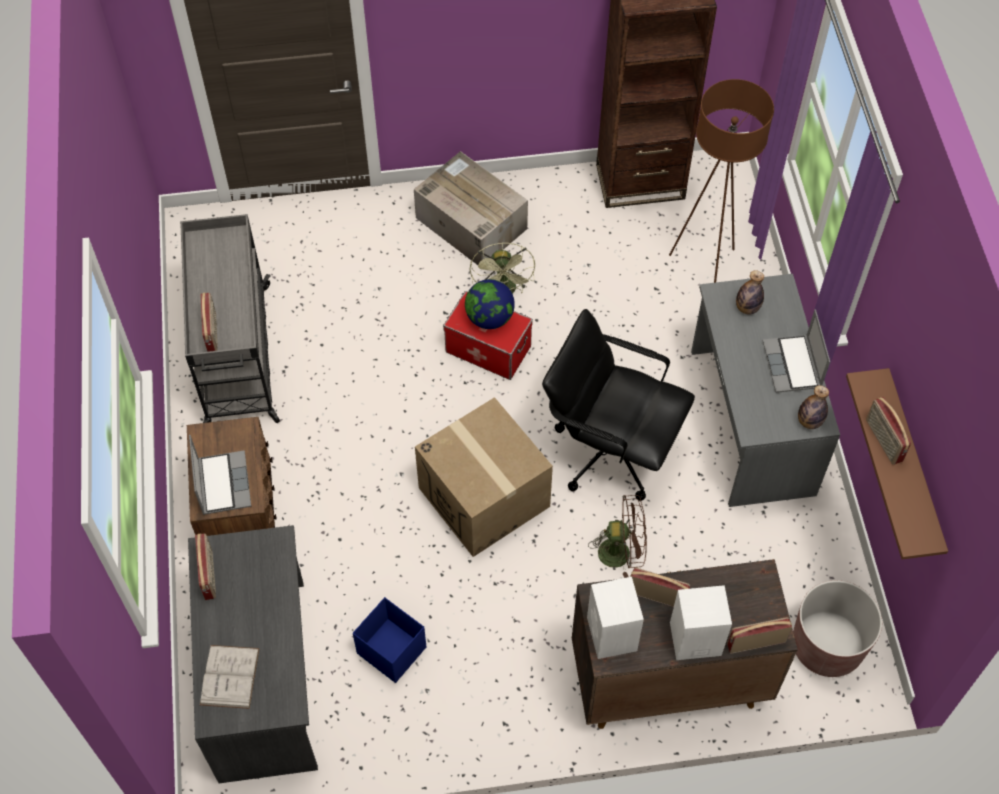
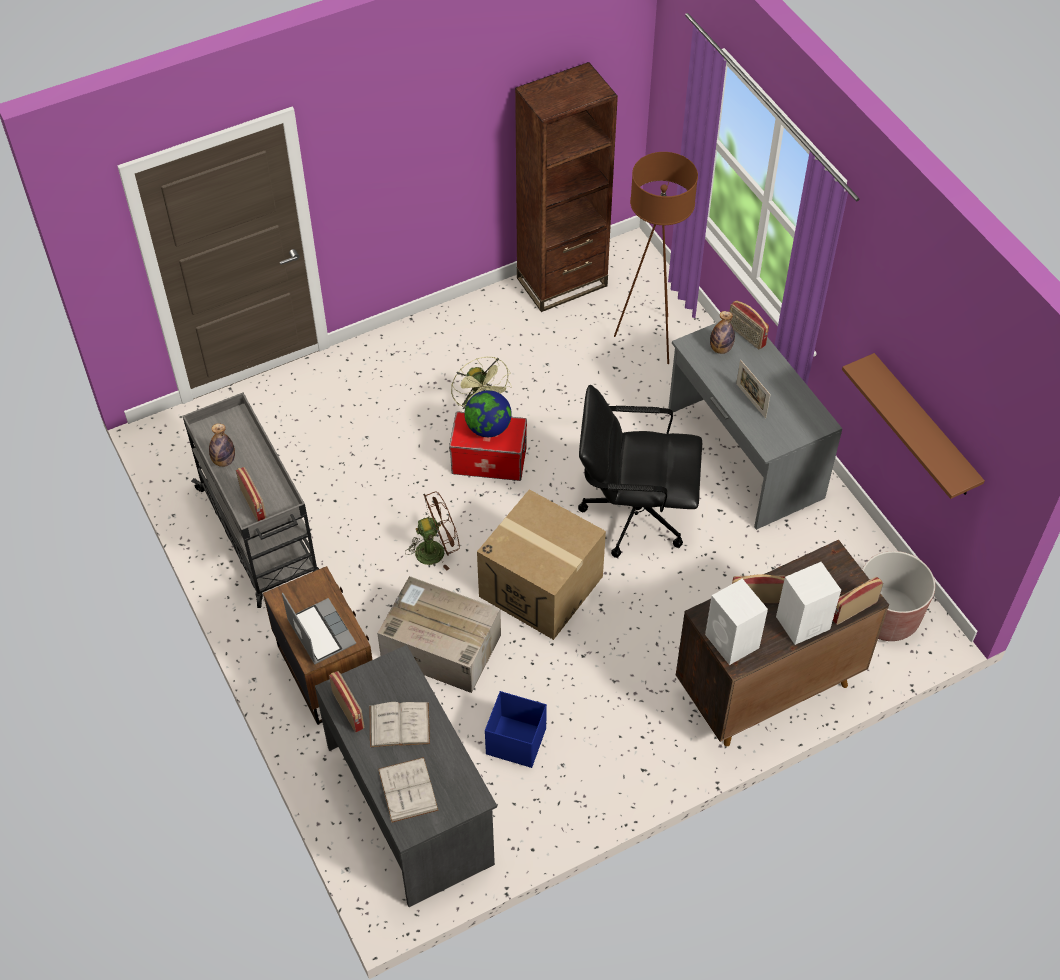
camera: 20 degrees left, 5 degrees down
(250, 606) = (399, 725): none -> white book
(470, 222) = (425, 357): cardboard box -> cardboard box (439, 646)
(621, 552) = (681, 595): brown fan -> brown fan (436, 550)
(754, 374) = (751, 401): none -> picture frame
(793, 366) = (779, 384): laptop -> none
(809, 421) = (813, 425): bottle -> bottle (224, 461)
(883, 441) = (895, 411): radio -> radio (745, 335)

